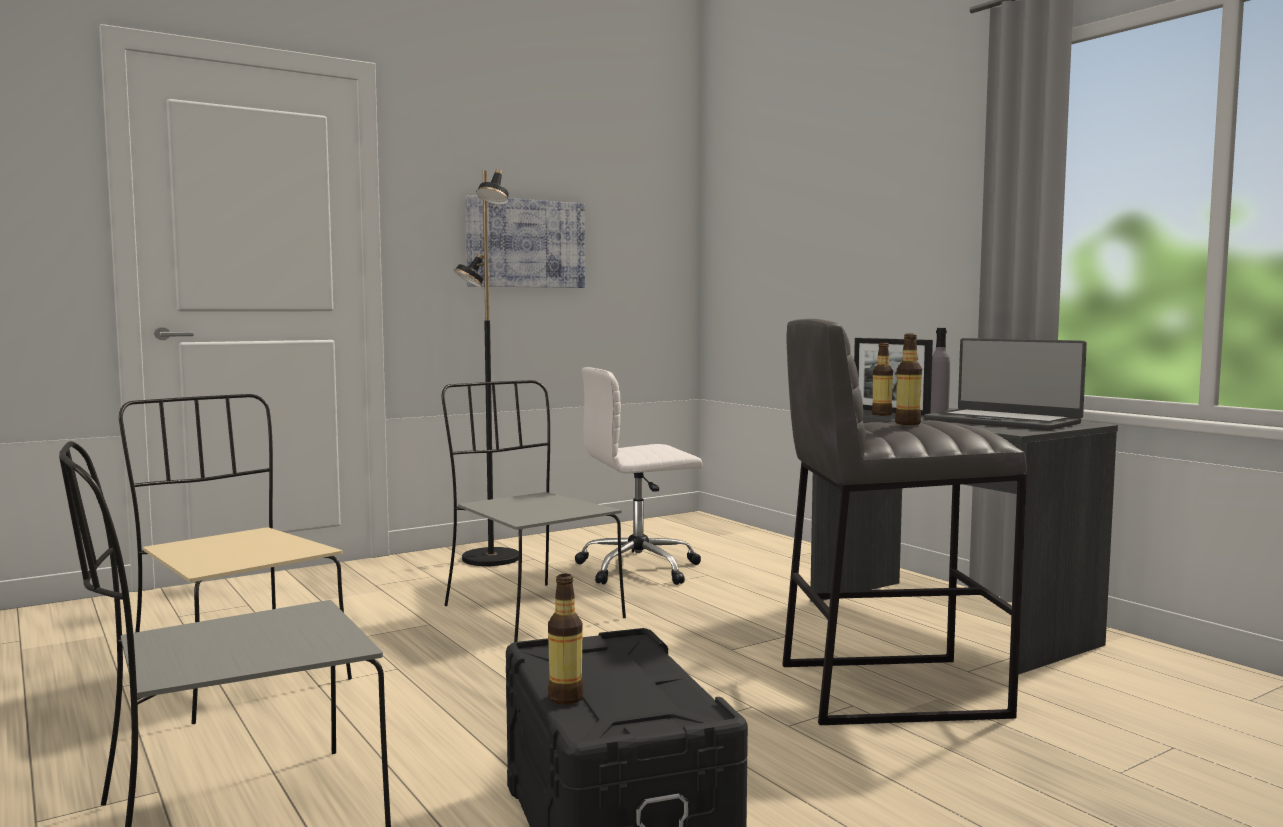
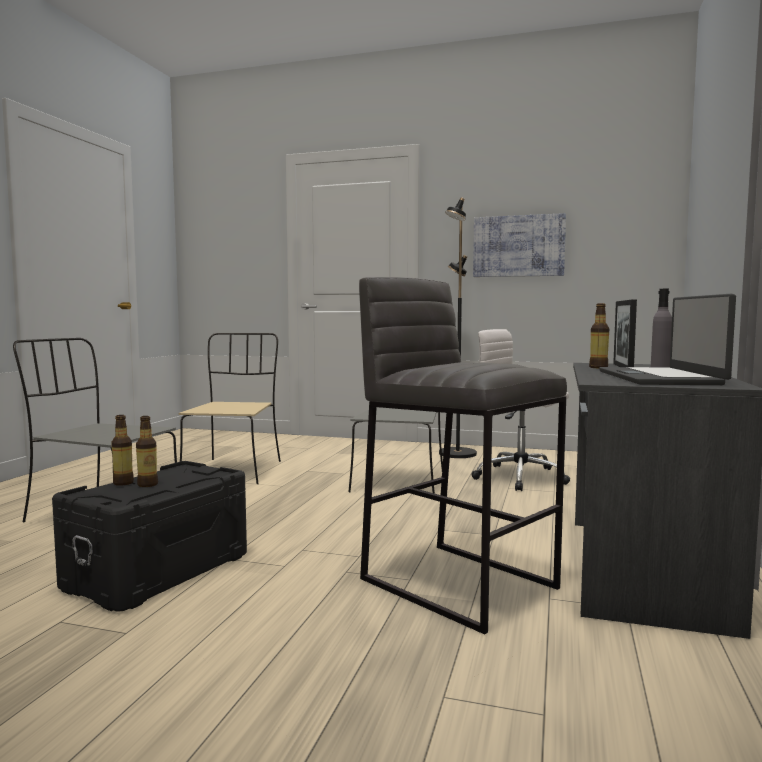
camera: 50 degrees right, 0 degrees up
(907, 423) = (463, 362): bottle -> bottle (148, 484)

